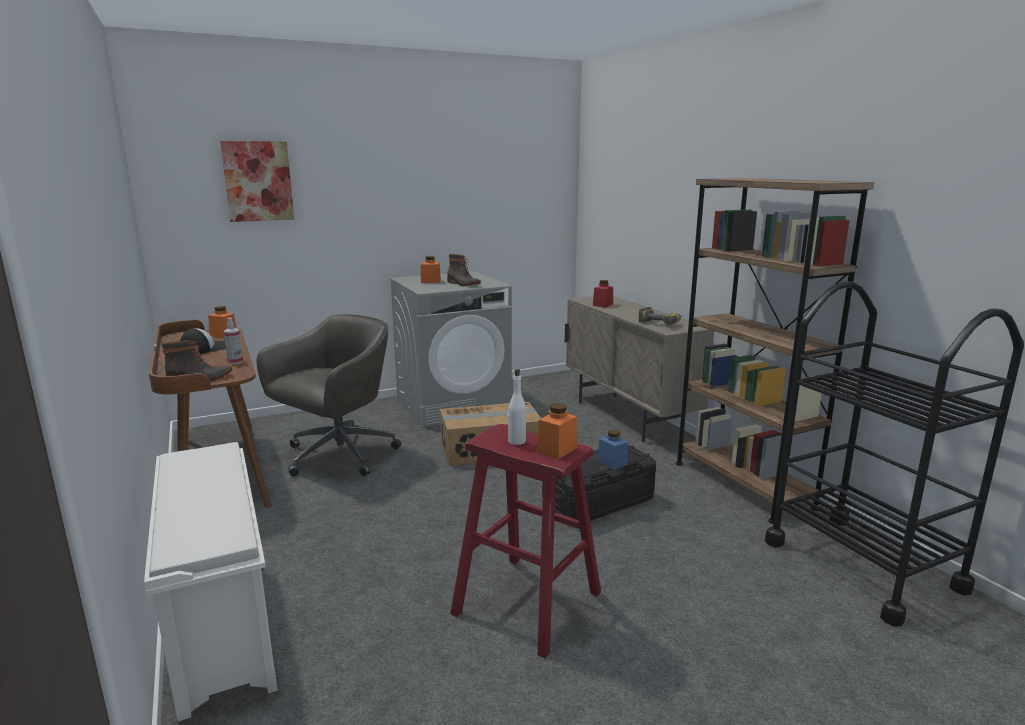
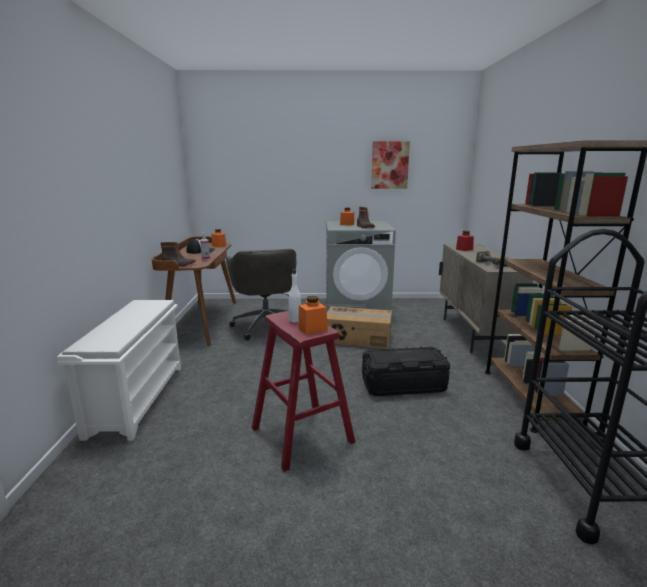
camera: 25 degrees right, 0 degrees up
(258, 181) = (251, 157): picture -> picture (389, 165)
(337, 456) = (266, 326): grey office chair -> grey office chair turned 105 degrees clockwise
(612, 463) = (413, 358): blue jar -> none

